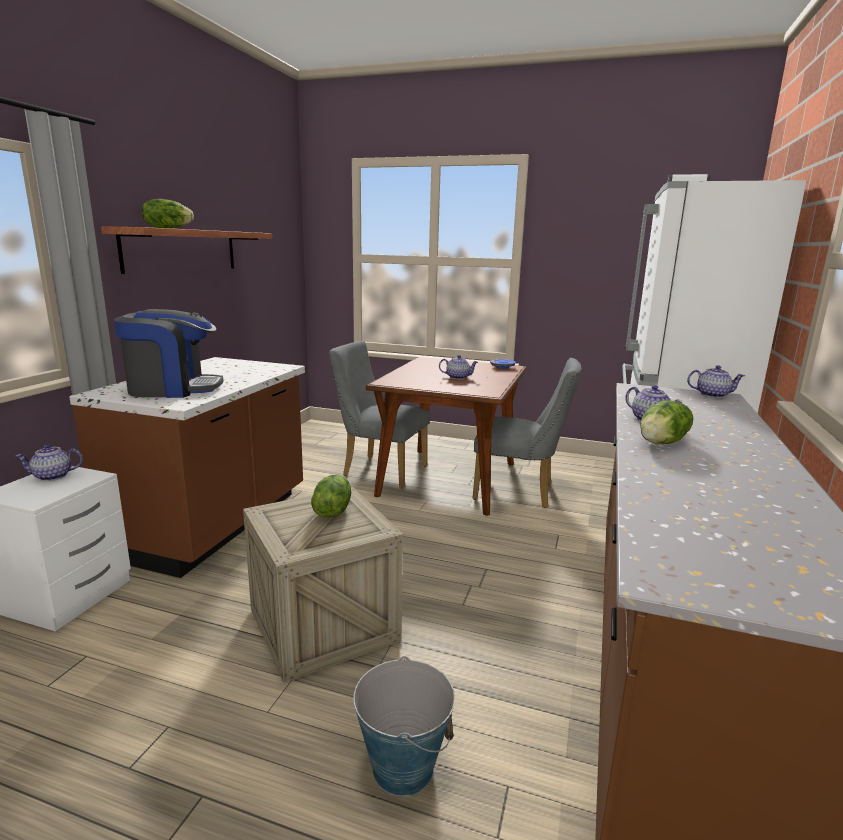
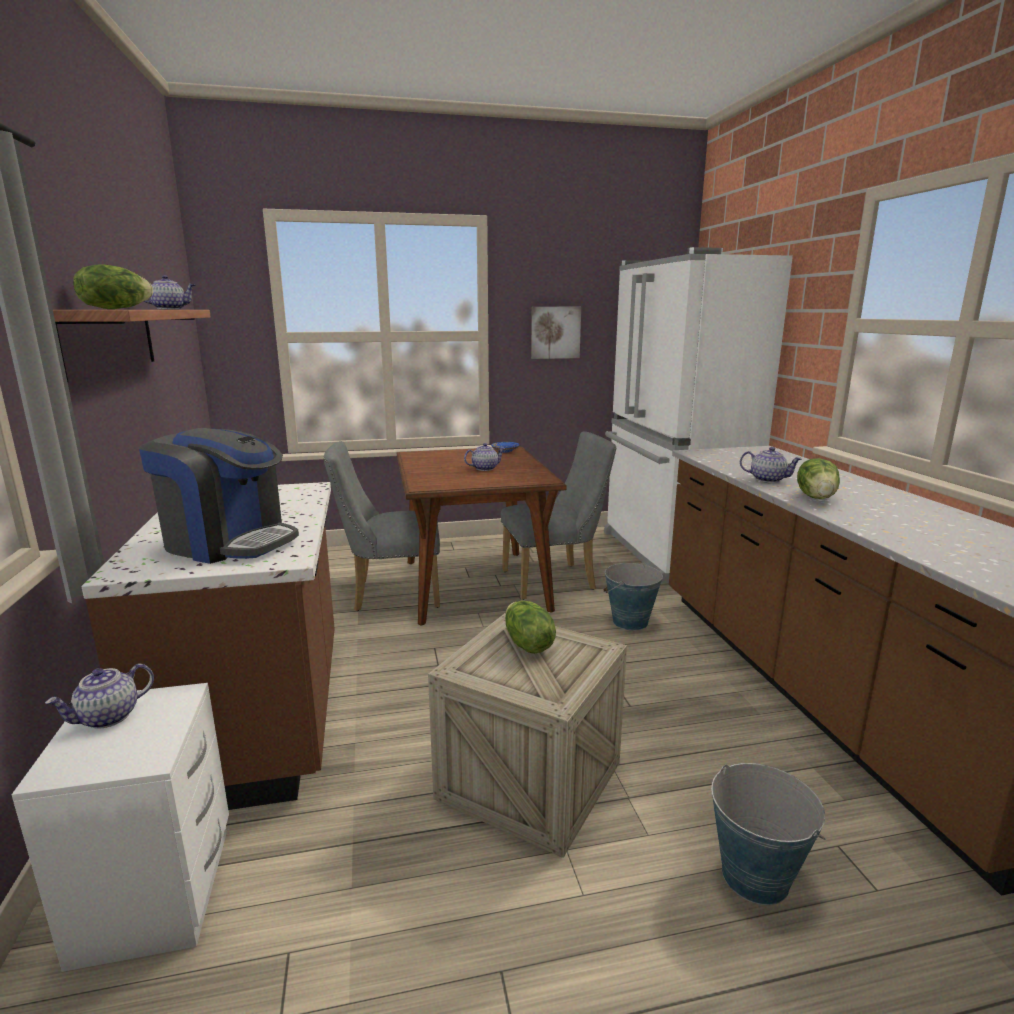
camera: 30 degrees left, 0 degrees up
(173, 389) = (228, 542): coffee machine -> coffee machine turned 60 degrees clockwise
(546, 542) = (630, 622): none -> bucket
(586, 263) = (555, 332): none -> picture
(712, 395) = (757, 449): teapot -> teapot (169, 309)

